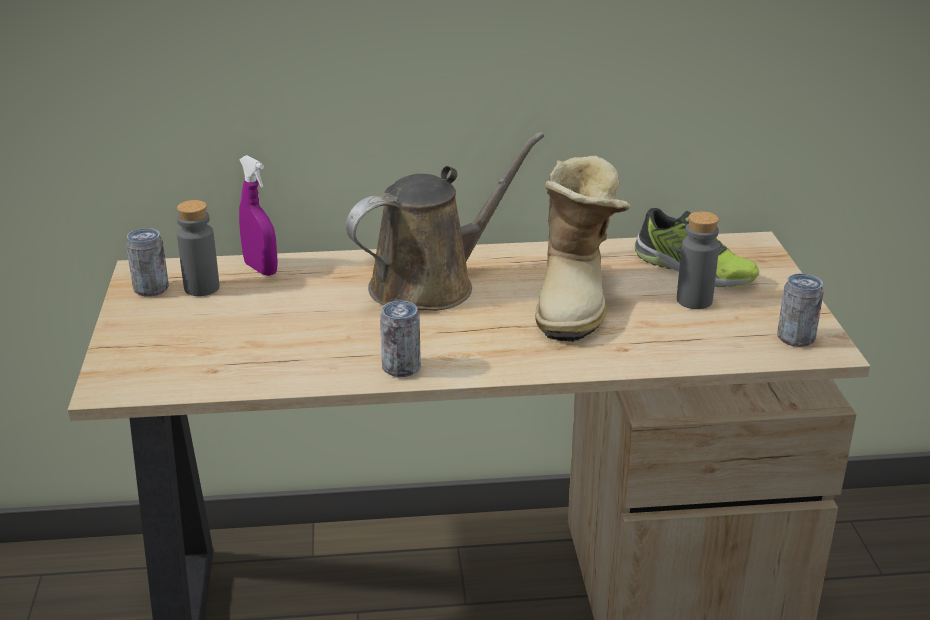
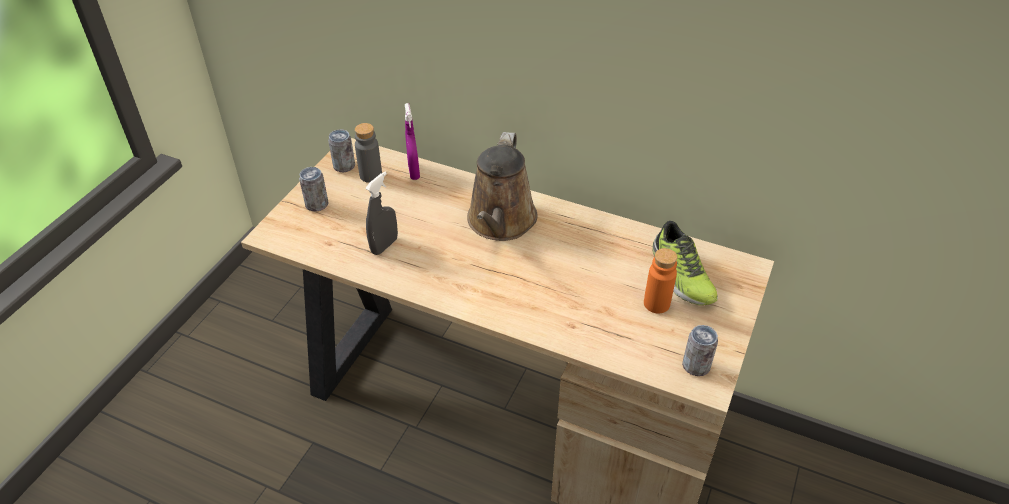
camera: 30 degrees right, 15 degrees up
(298, 349) = (384, 246): none -> grey spray bottle
(401, 368) = (428, 284): can -> can (317, 204)
(431, 284) = (500, 222): brown watering can -> brown watering can turned 105 degrees clockwise
(577, 301) = (578, 273): boot -> none
(694, 300) = (656, 303): grey bottle -> orange bottle

